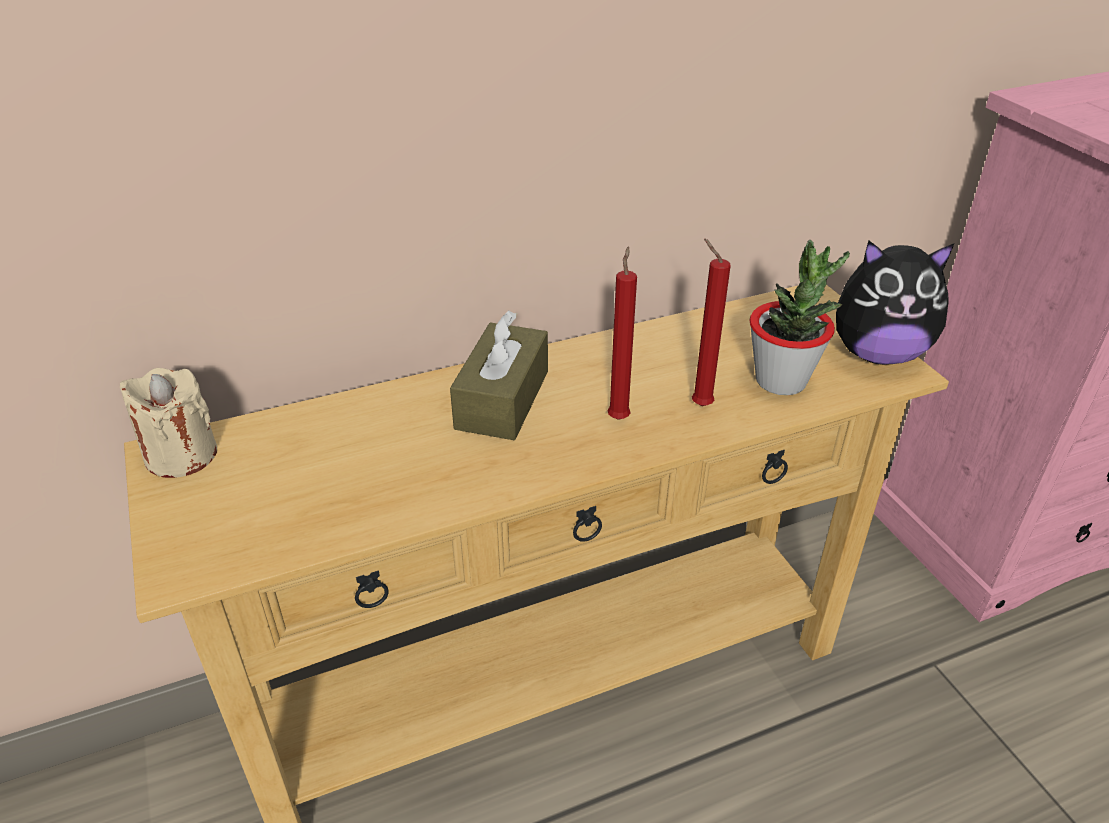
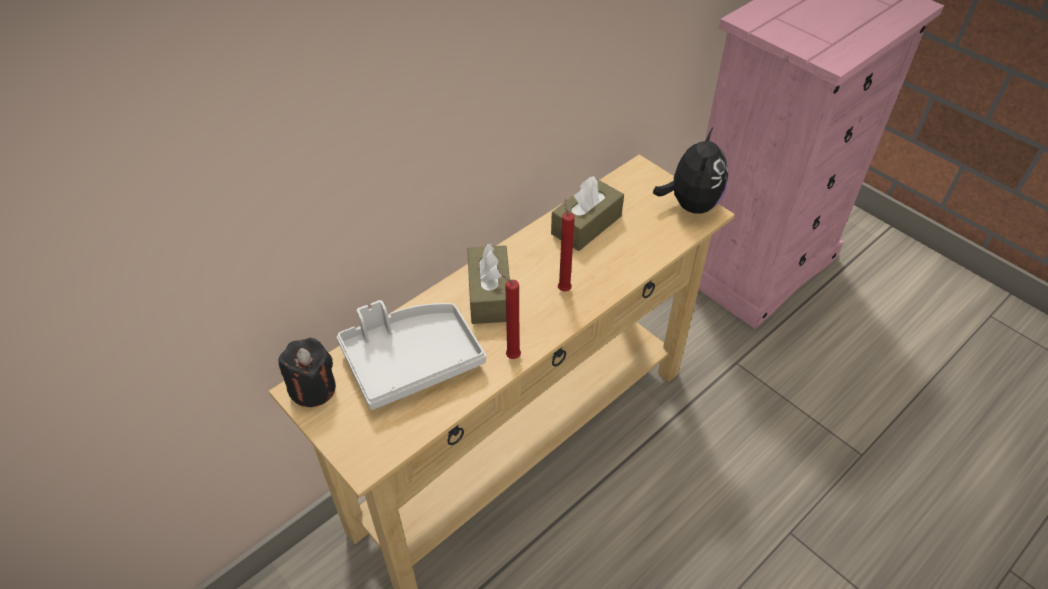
camera: 20 degrees left, 10 degrees up
(181, 455) = (313, 389): beige candle -> black candle
(338, 455) = (411, 360): none -> grey tray
(696, 346) = (586, 225): none -> brown tissue box
(699, 404) = (605, 267): red candle -> red candle (511, 356)
(781, 381) = (644, 238): potted plant -> none
(877, 354) = (690, 204): plush toy -> plush toy turned 60 degrees counterclockwise

